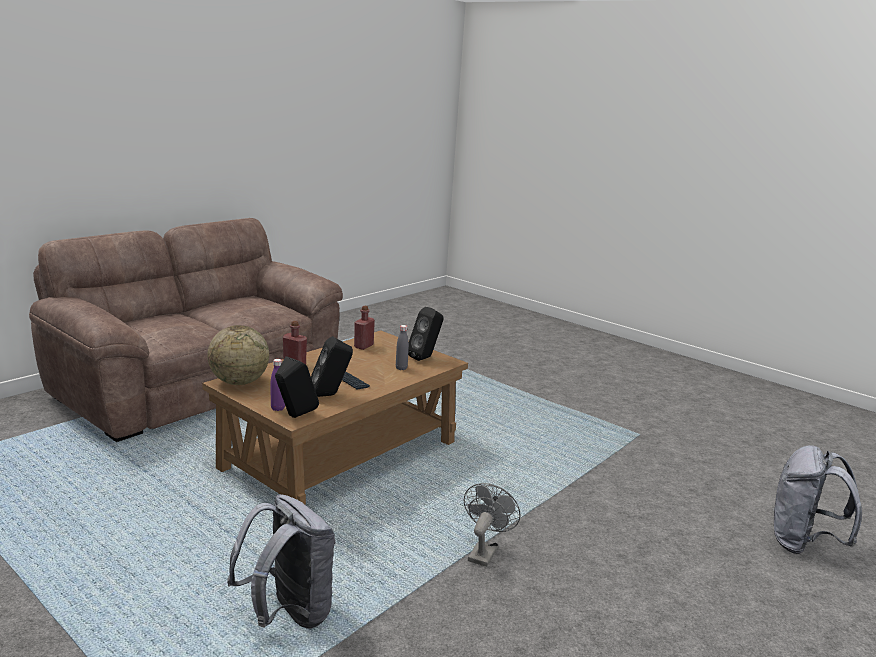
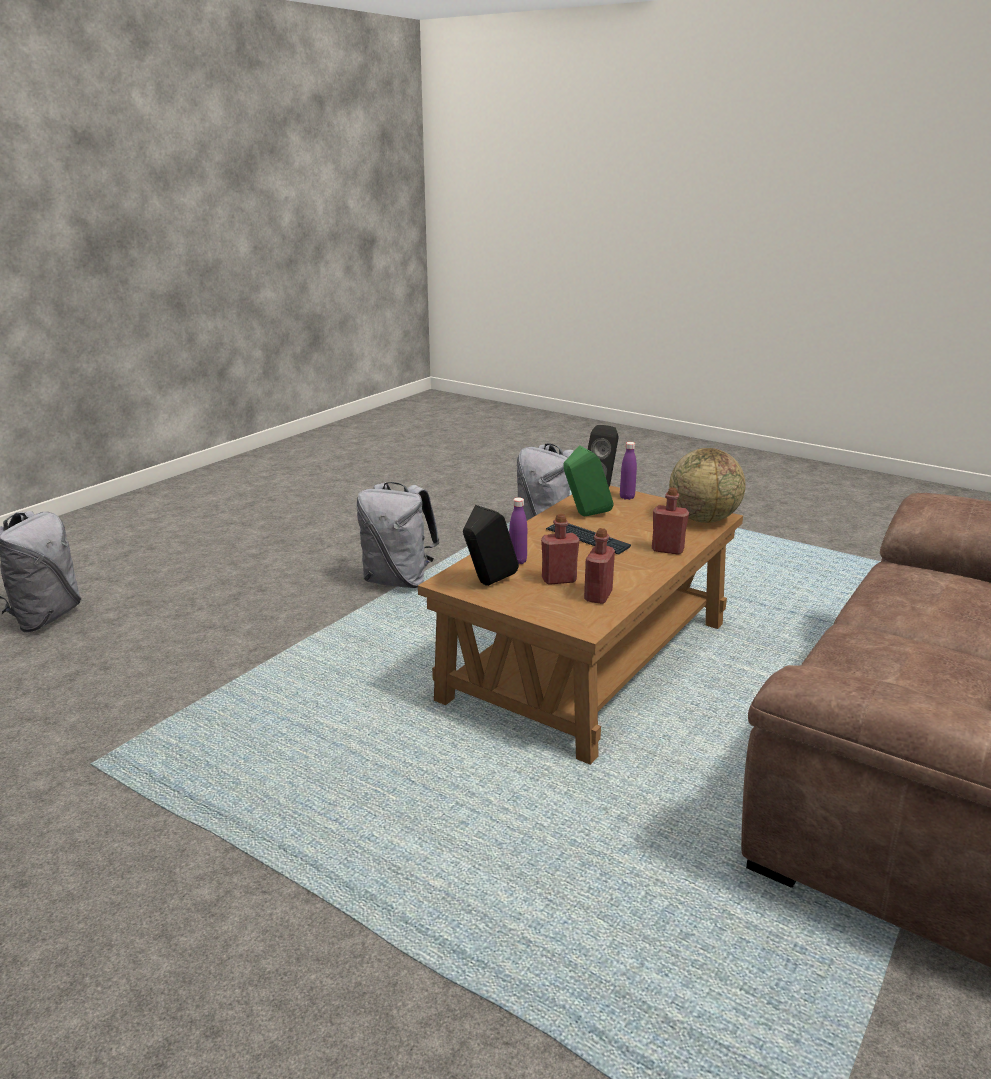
camera: 175 degrees right, 5 degrees up
(330, 395) = (585, 516): black speaker -> green speaker
(381, 356) = (559, 580): none -> red bottle
(401, 368) = (518, 561): grey bottle -> purple bottle
(484, 551) = (398, 581): grey fan -> grey backpack

